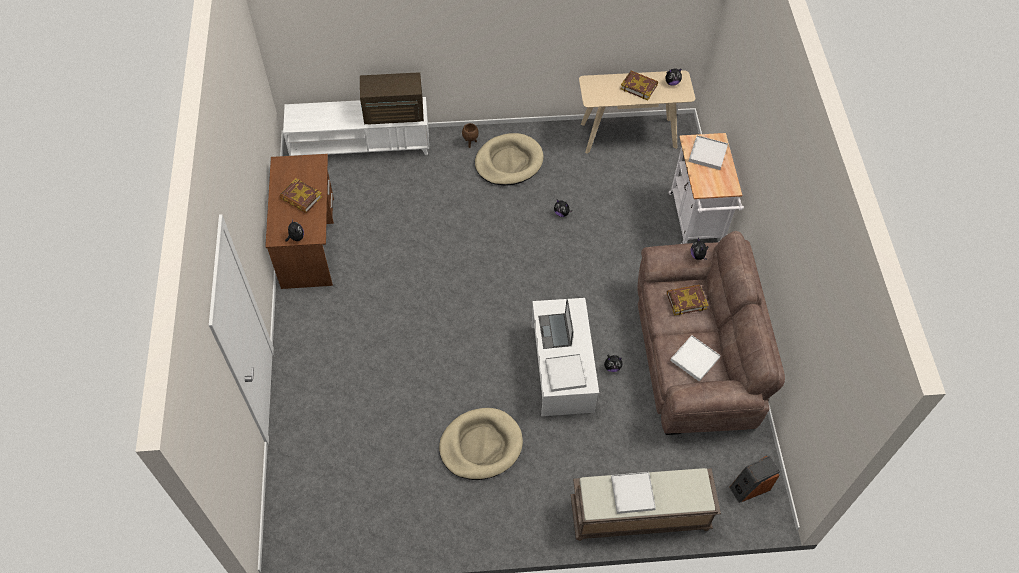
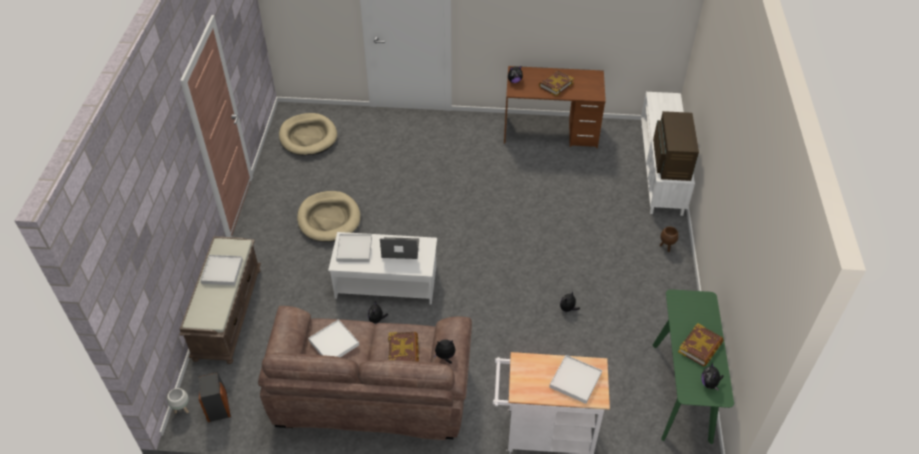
camera: 100 degrees right, 10 degrees down
(508, 162) = (640, 274): beige dog bed -> beige dog bed (308, 137)
(628, 135) = (682, 392): beige console table -> green console table
(764, 520) = (182, 409): none -> white planter

